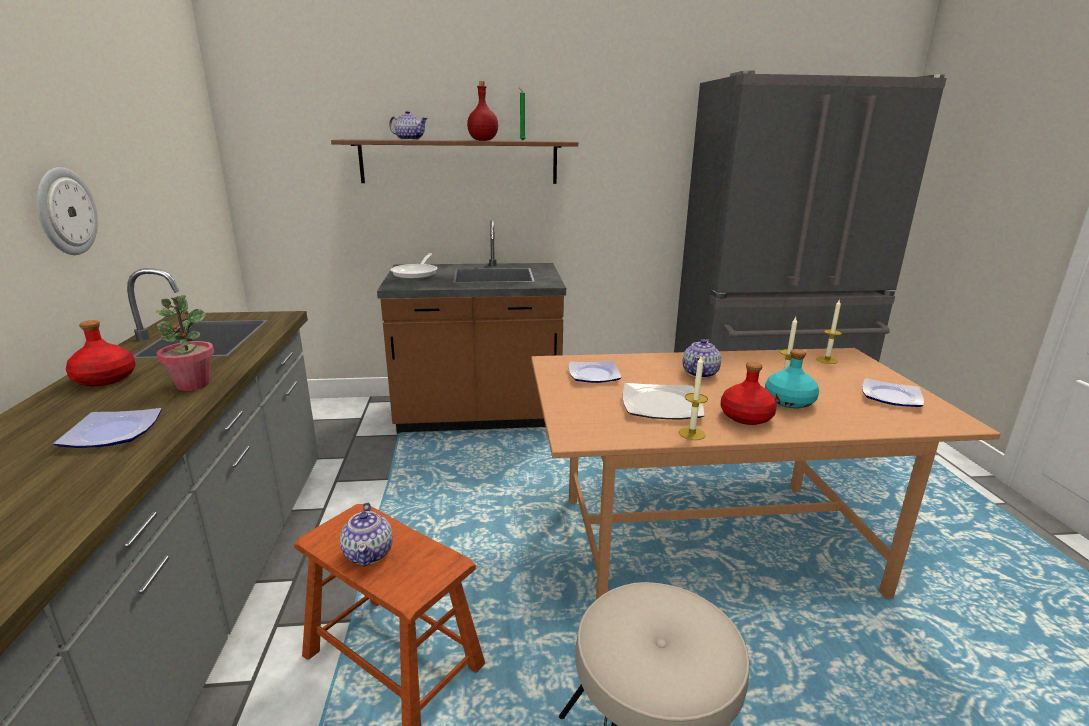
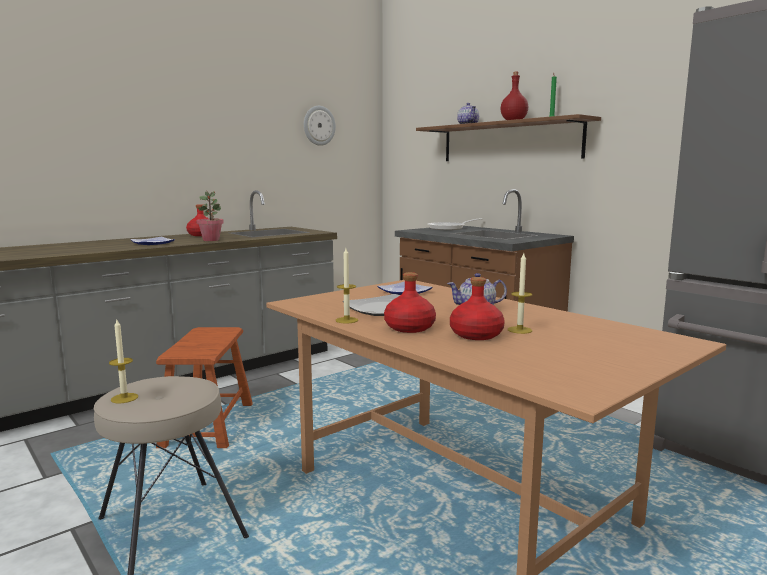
camera: 55 degrees right, 10 degrees down
(65, 211) = (231, 158): wall clock -> wall clock (319, 125)
(369, 553) = (198, 340): teapot -> none
(789, 401) = (475, 335): turquoise bottle -> red bottle
(827, 360) = (637, 337): candle -> candle (124, 398)
(889, 396) = (586, 364): plate -> none

